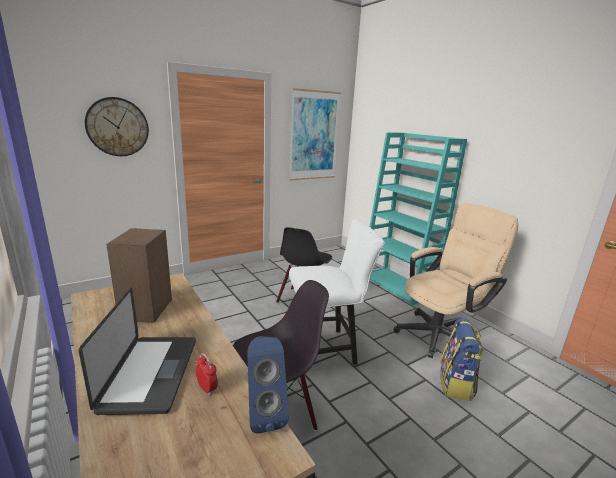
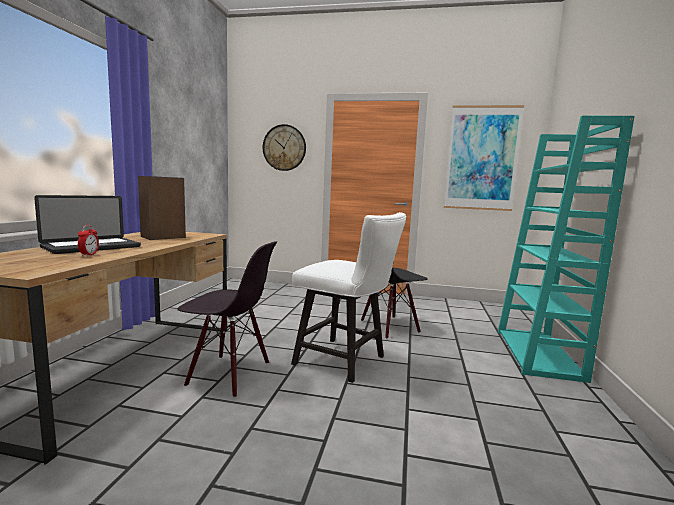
camera: 45 degrees right, 10 degrees down
(264, 413) = (74, 265): blue speaker -> none
(441, 332) = (520, 411): beige office chair -> none
(456, 384) = (440, 455): backpack -> none

